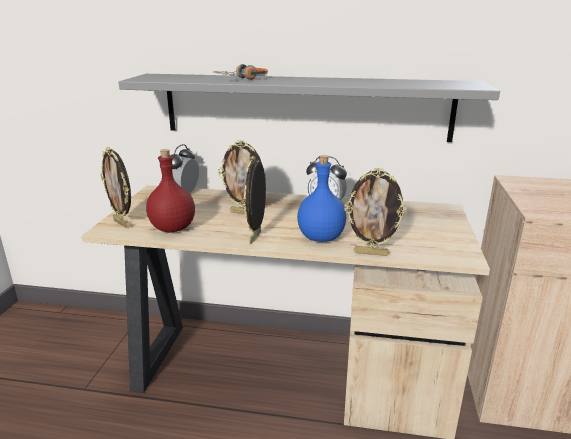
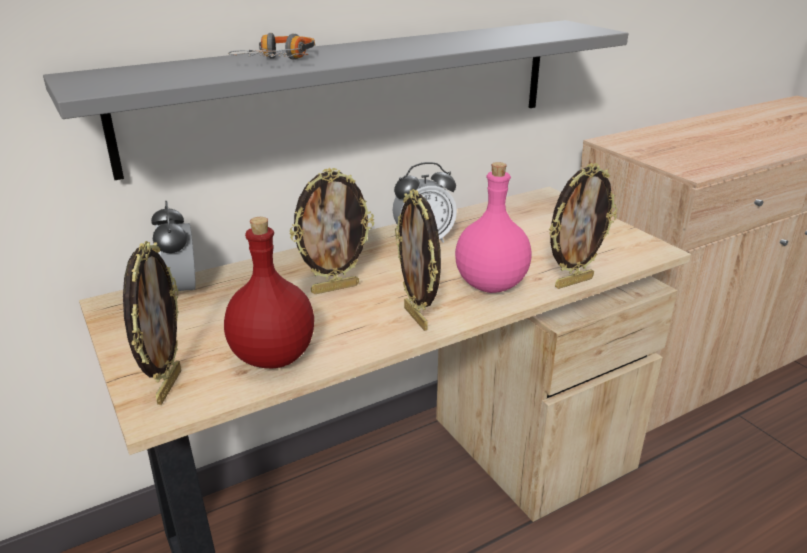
camera: 40 degrees left, 5 degrees up
(122, 223) = (167, 386): picture frame -> picture frame turned 90 degrees counterclockwise
(321, 237) = (490, 284): blue bottle -> pink bottle

